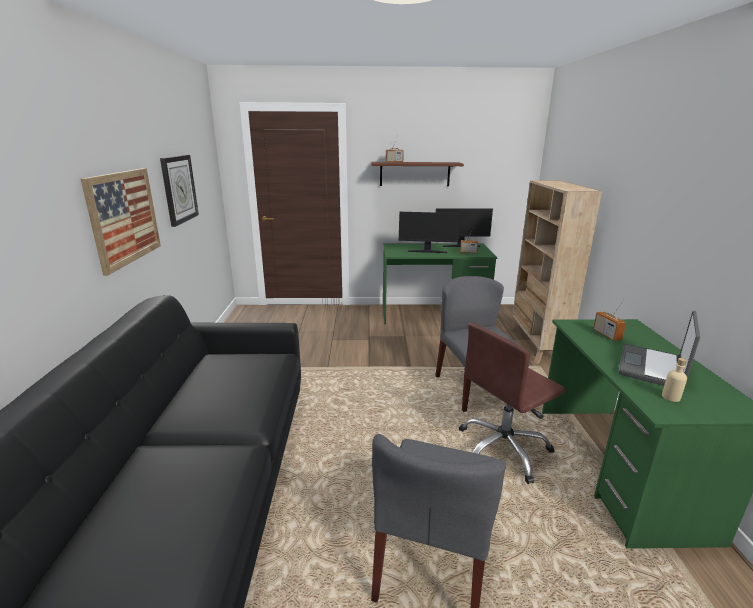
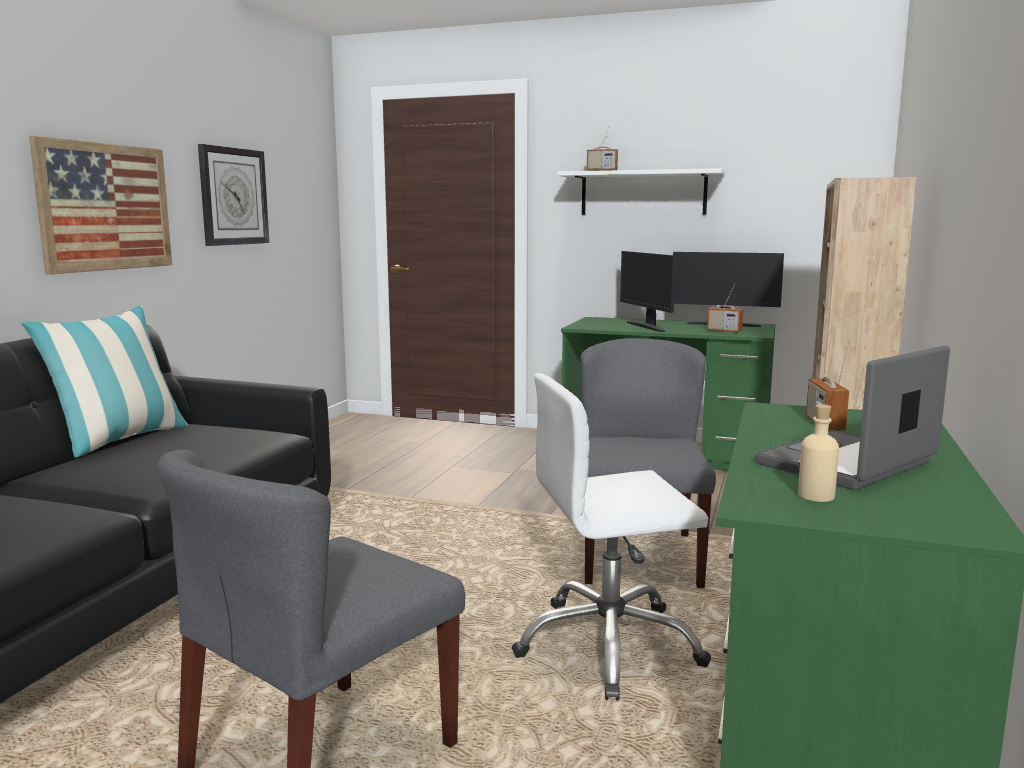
camera: 20 degrees right, 10 degrees down
(184, 380) = (119, 440): none -> pillow
(414, 174) = (643, 193): brown shelf -> white shelf
(427, 251) = (647, 327): monitor -> monitor turned 45 degrees clockwise
(503, 449) = (609, 646): brown office chair -> white office chair

